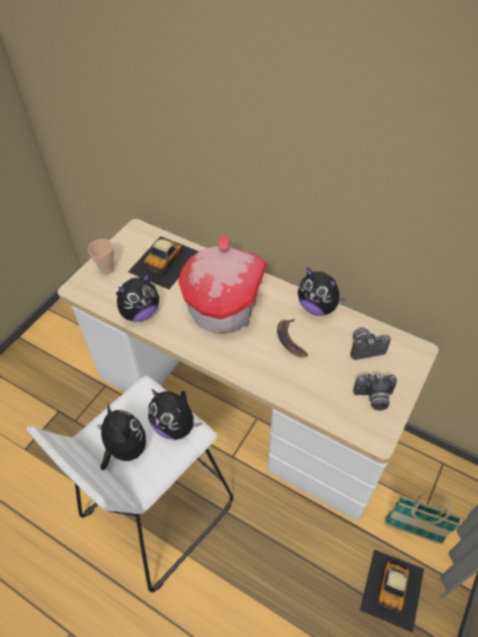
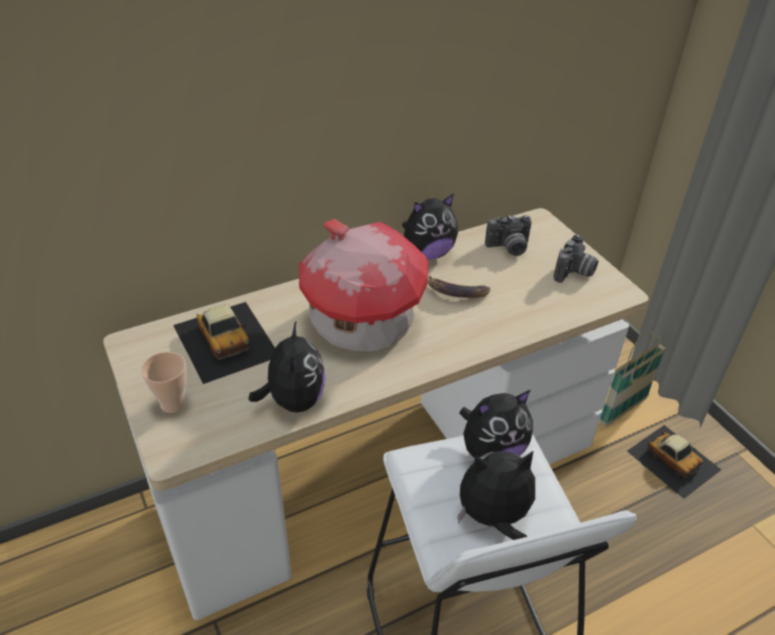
camera: 60 degrees left, 10 degrees down
(365, 347) = (508, 248): camera -> camera turned 120 degrees counterclockwise

